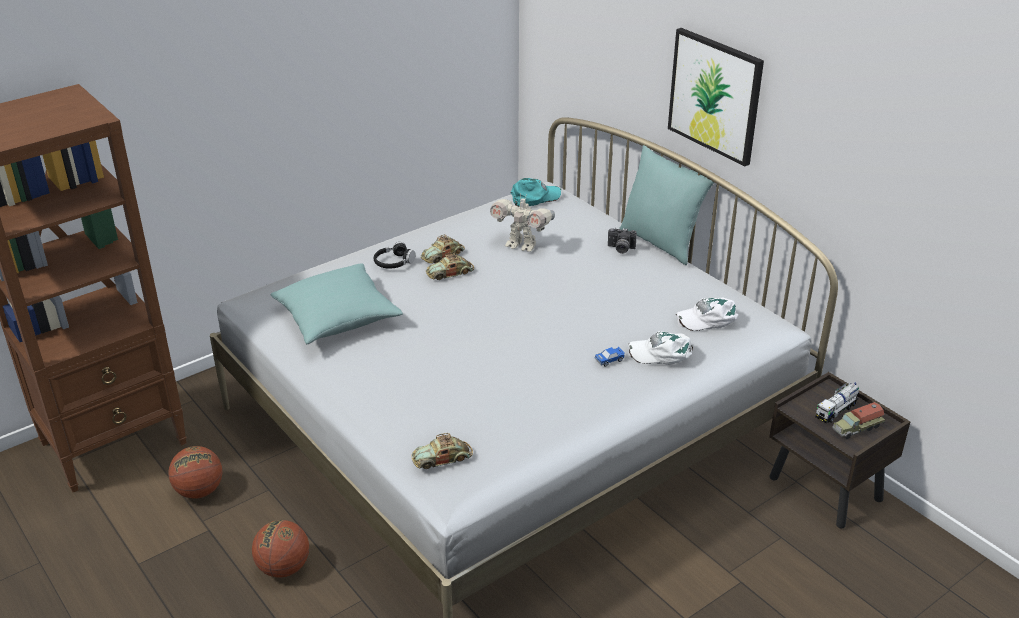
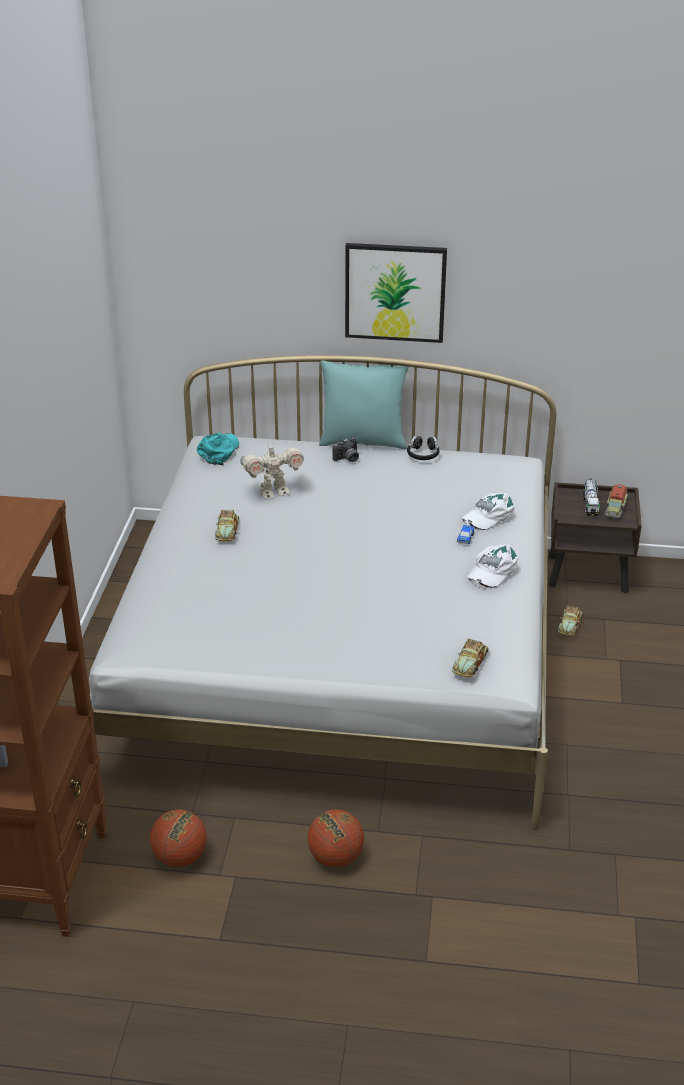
camera: 45 degrees left, 0 degrees up
(337, 318) = (229, 620): turquoise pillow -> none
(393, 262) = (197, 556): black headphones -> black headphones (423, 454)
(450, 273) = (256, 540): toy car -> toy car (569, 625)
(707, 318) = (478, 477): white cap -> white cap (491, 570)

